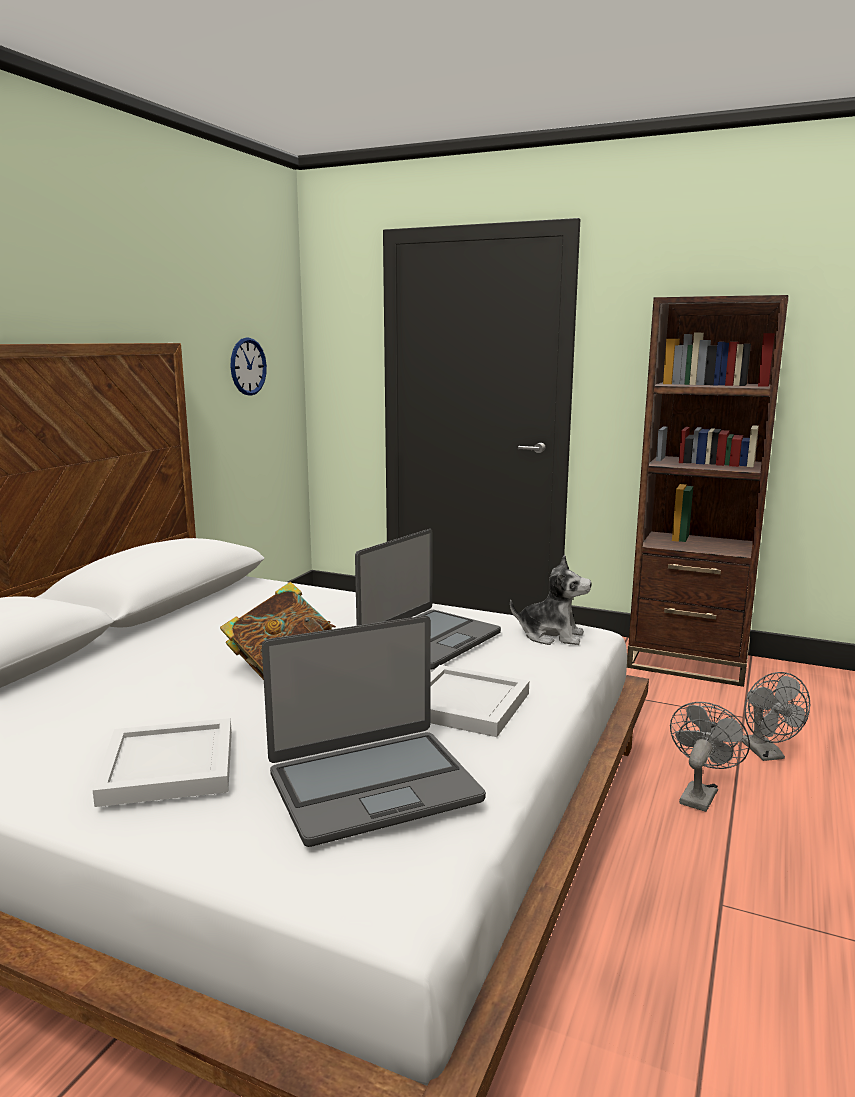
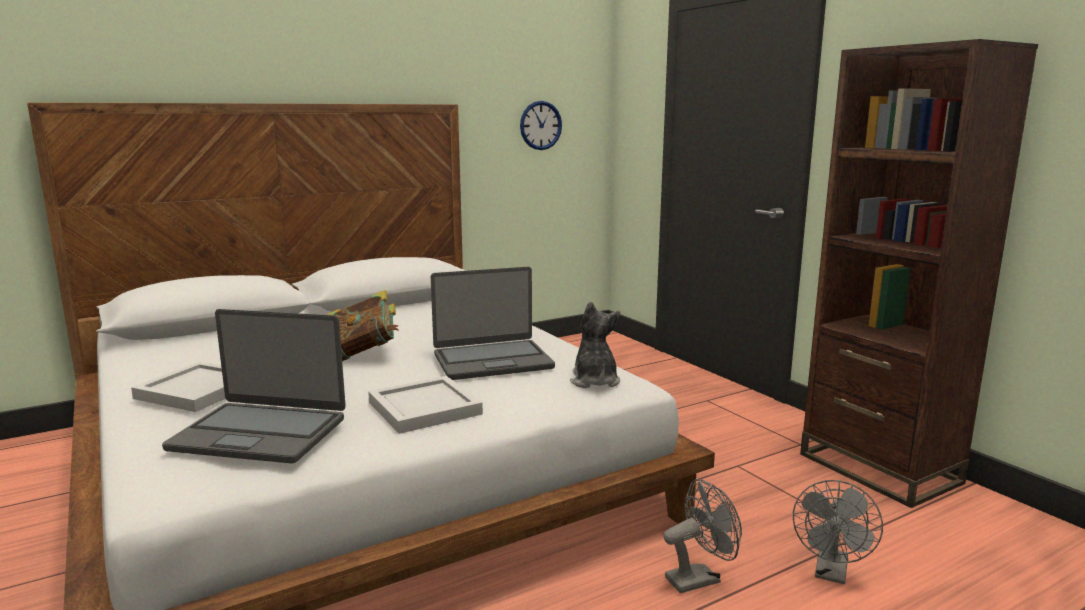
camera: 35 degrees right, 0 degrees up
(551, 636) = (594, 381): plush toy -> plush toy turned 150 degrees counterclockwise

